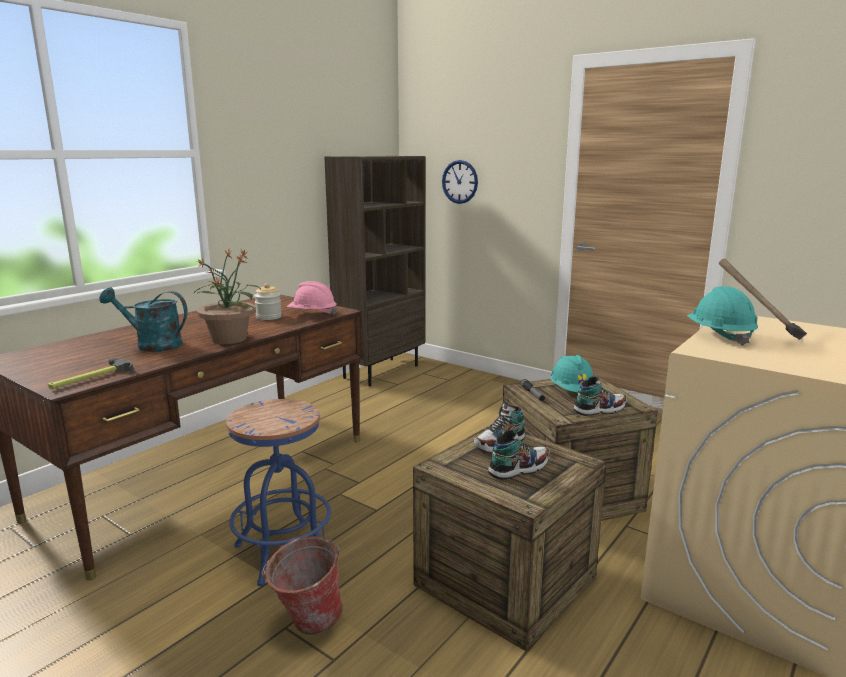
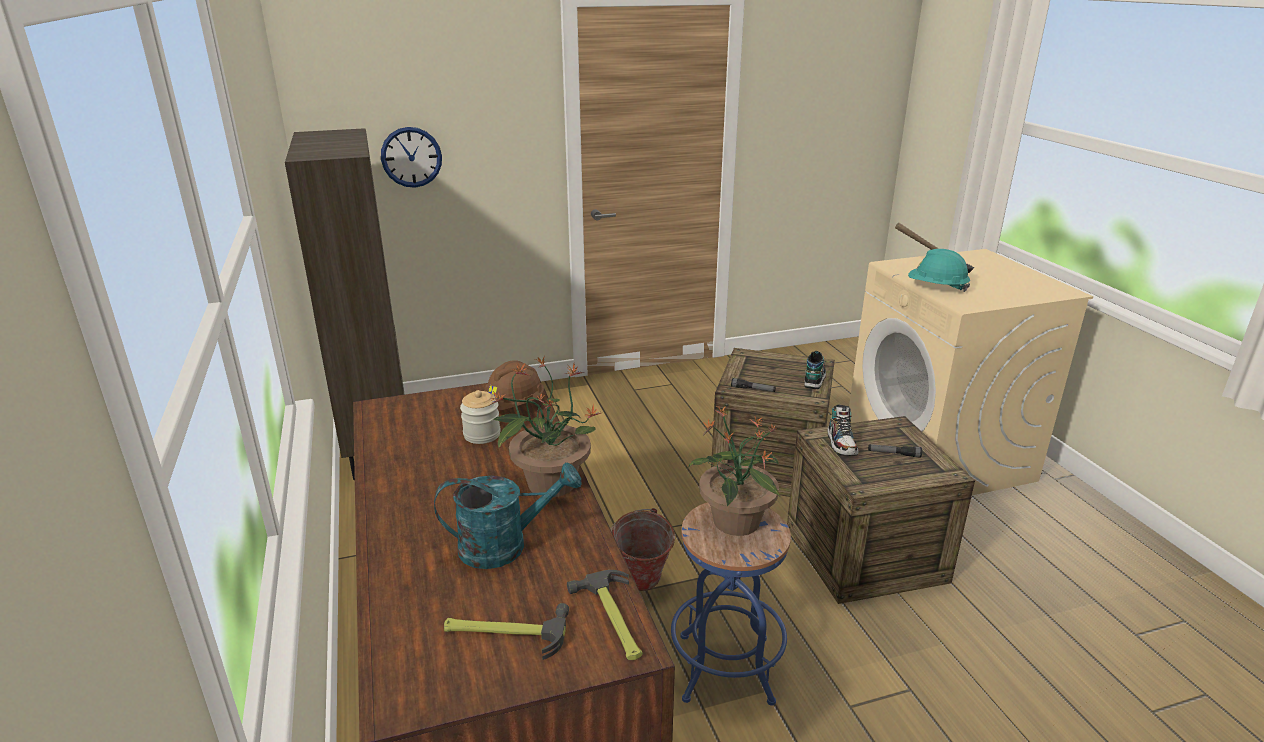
camera: 55 degrees left, 10 degrees up
(68, 362) = (504, 632): none -> hammer
(152, 345) = (505, 546): turquoise watering can -> turquoise watering can turned 150 degrees counterclockwise
(284, 413) = (735, 522): none -> potted plant
(306, 624) = (853, 690): bucket -> bucket (640, 585)
(312, 314) = (512, 406): pink hard hat -> brown hard hat
(518, 469) = (894, 454): shoe -> flashlight
(572, 391) = (765, 372): turquoise hard hat -> none

